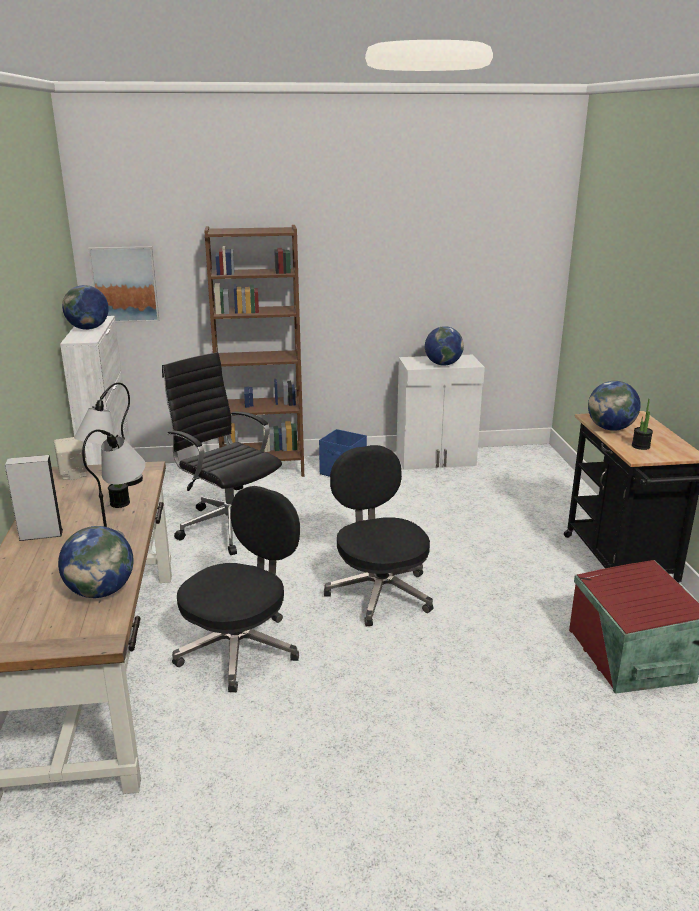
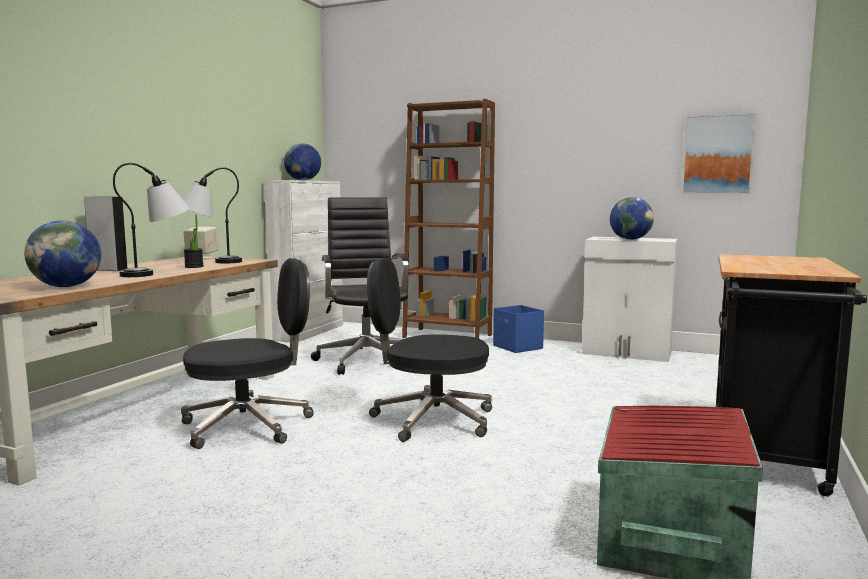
camera: 30 degrees right, 15 degrees down
(125, 284) = (356, 159): picture -> picture (717, 155)
(379, 592) = (430, 419): black office chair -> black office chair turned 90 degrees counterclockwise
(610, 428) = (747, 259): globe -> none
(640, 446) = (764, 267): potted plant -> none

